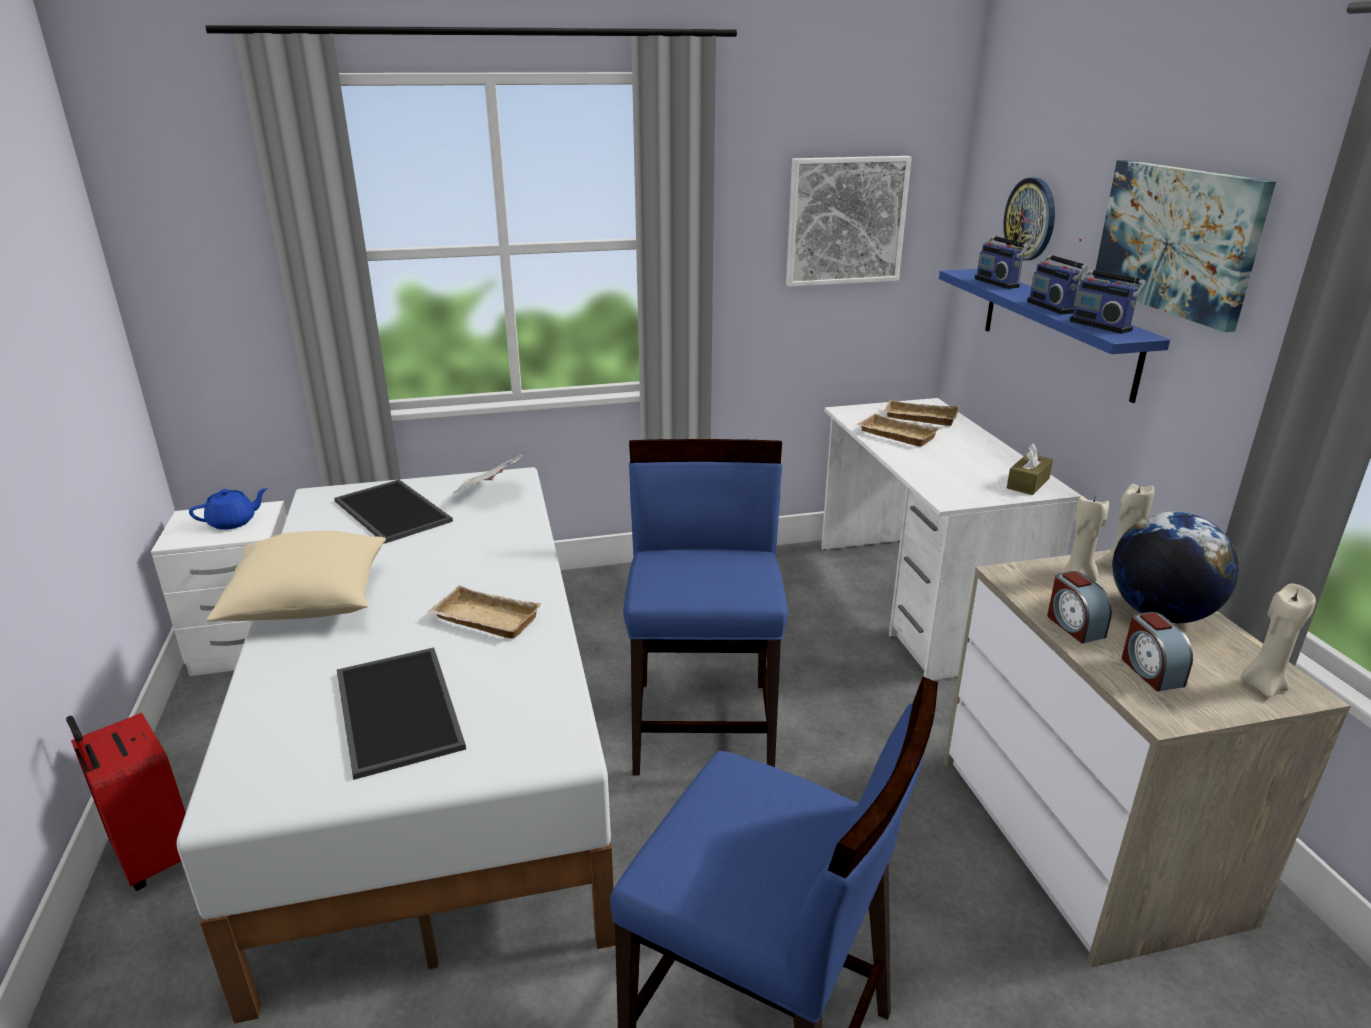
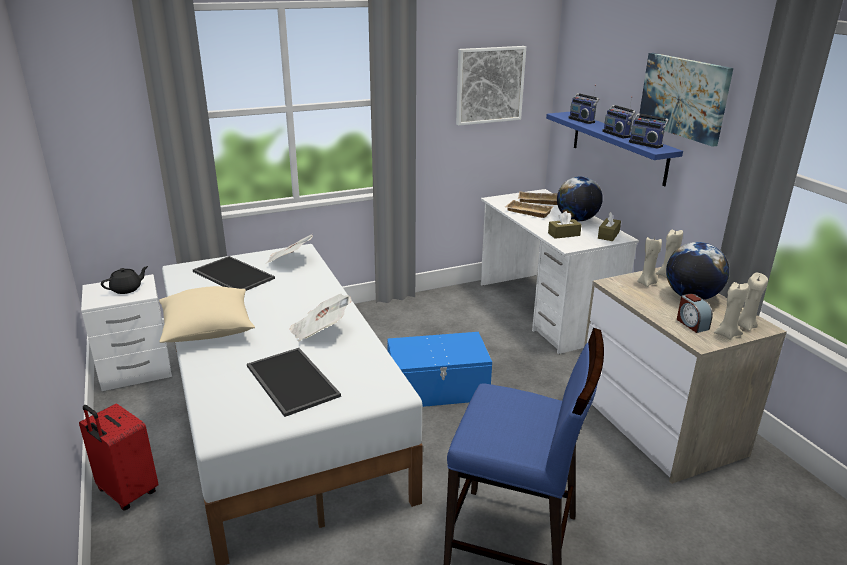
camera: 10 degrees left, 0 degrees up
(233, 522) = (127, 289): blue teapot -> black teapot
(483, 620) = (320, 331): beige tray -> newspaper
(704, 725) = (438, 388): blue chair -> blue storage box
(947, 477) = (564, 234): none -> brown tissue box
(977, 453) = (576, 219): none -> globe
(1030, 219) = (598, 83): wall clock -> none
(1074, 626) = (650, 306): alarm clock -> none
(1220, 700) = (726, 334): none -> beige candle

